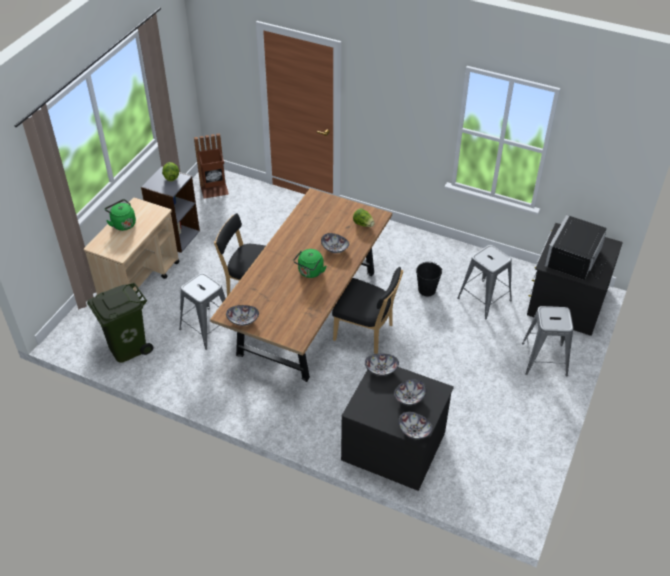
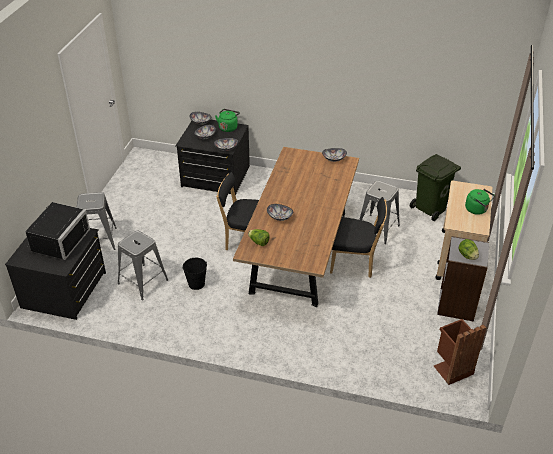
camera: 170 degrees right, 5 degrees down
(310, 272) = (295, 196): green kettle -> green kettle (228, 127)

